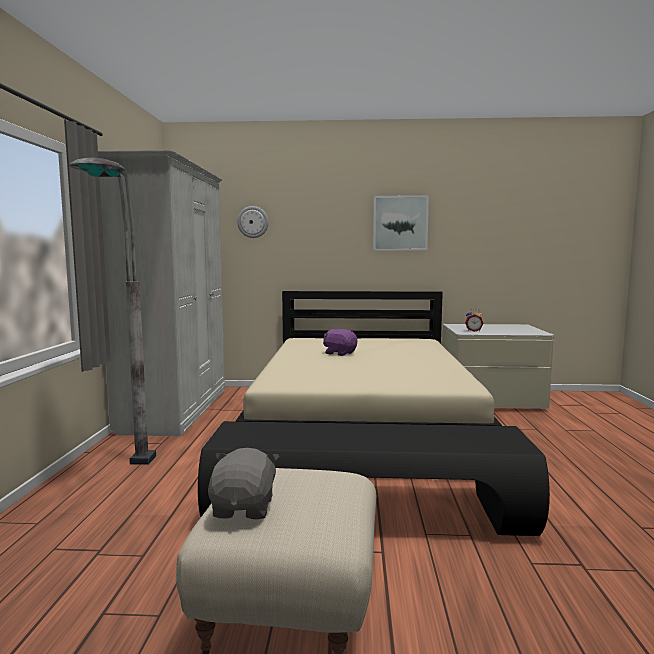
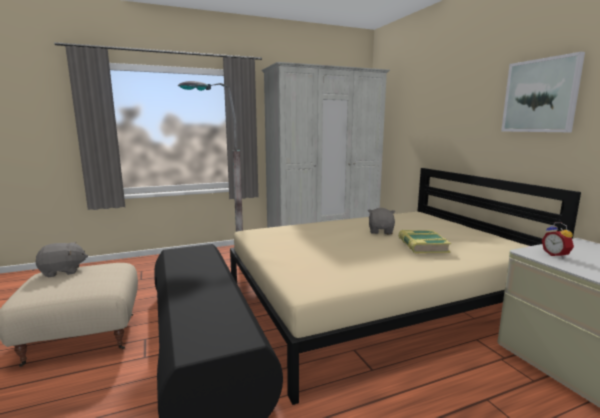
camera: 65 degrees right, 5 degrees up
(253, 222) = (412, 104): wall clock -> none
(339, 353) = (381, 231): purple plush toy -> grey plush toy
(396, 351) = (422, 246): none -> book

